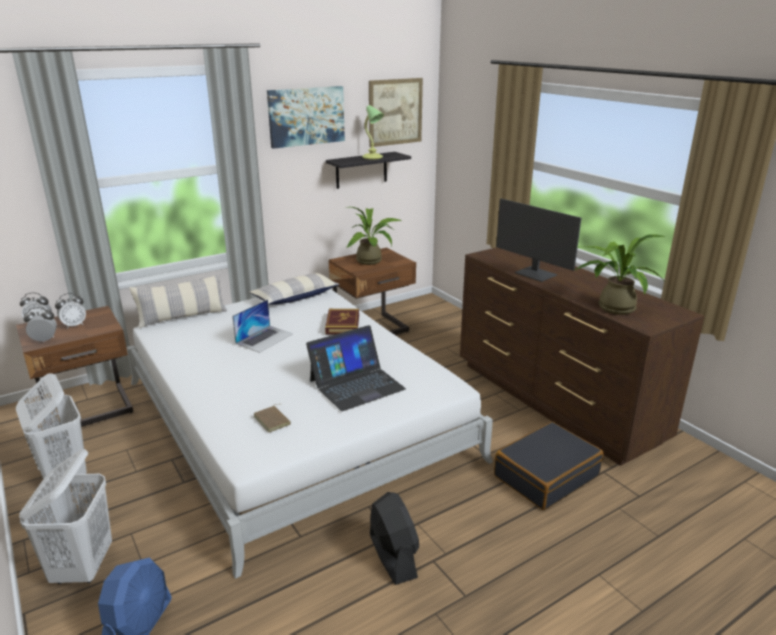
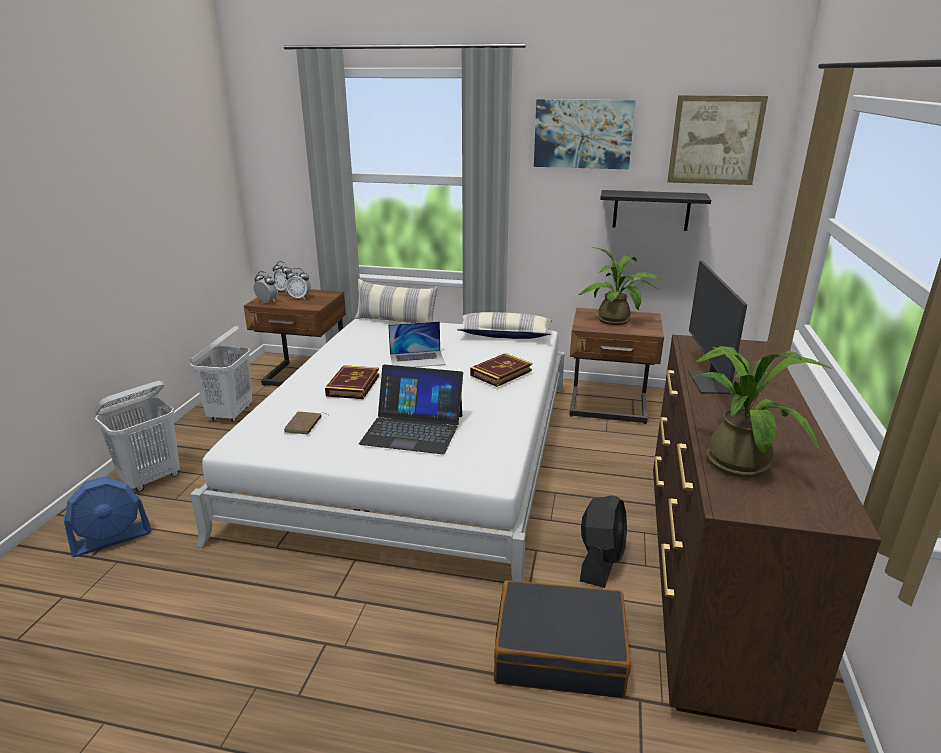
camera: 45 degrees right, 0 degrees up
(254, 377) = (353, 385): none -> book
(373, 157) = (658, 195): table lamp -> none
(392, 555) = (305, 613): black fan -> black fan (600, 561)

